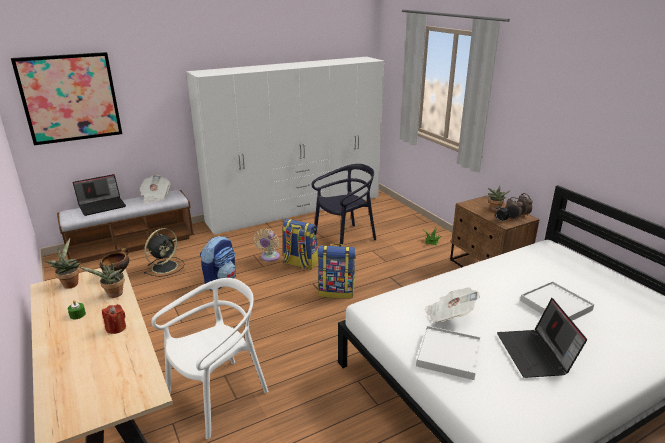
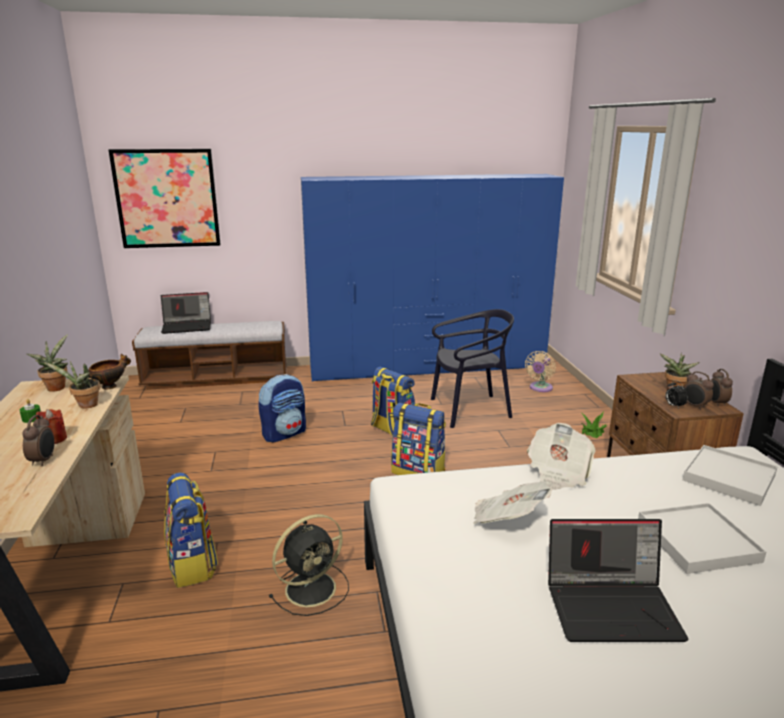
camera: 20 degrees right, 5 degrees down
(126, 347) = (44, 460): none -> alarm clock
(155, 197) = (248, 324): newspaper -> newspaper (558, 473)
(165, 266) = (235, 406): black fan -> black fan (312, 588)
(218, 396) = (193, 565): white chair -> backpack
(269, 257) = (359, 417): beige fan -> beige fan (540, 388)
(296, 209) = (428, 367): white wardrobe -> blue wardrobe
(448, 355) = (466, 572): white tray -> white tray (729, 478)
(536, 354) = (612, 606): laptop -> laptop turned 105 degrees counterclockwise

